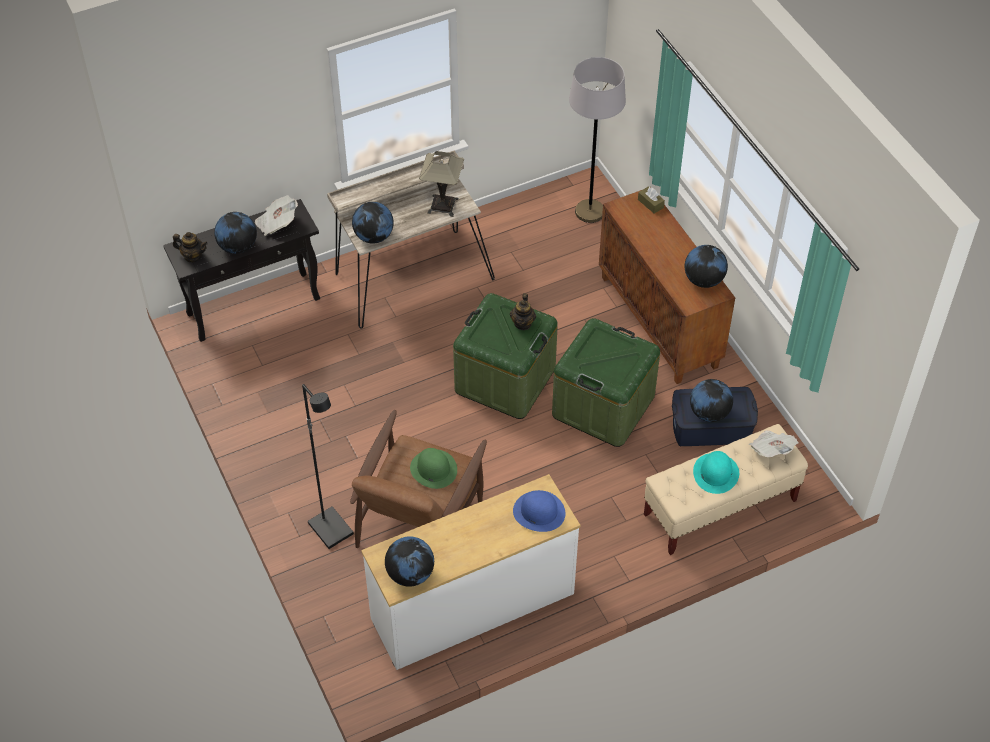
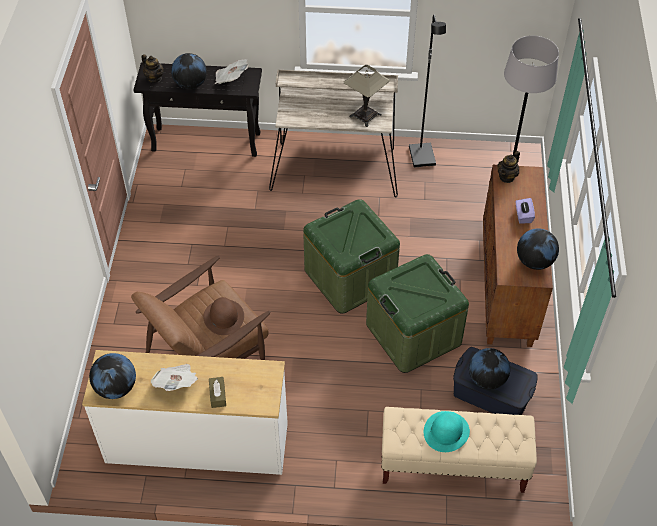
camera: 30 degrees right, 0 degrees up
(332, 529) = (140, 330): black floor lamp -> black floor lamp (423, 156)
(374, 236) = (295, 117): globe -> none
(433, 469) = (223, 317): green hat -> brown hat
(523, 323) = (368, 233): teapot -> teapot (507, 177)
(539, 512) = (253, 388): blue hat -> none
(650, 203) = (533, 180): brown tissue box -> brown tissue box (217, 395)
(665, 241) = (523, 216): none -> purple tissue box
(771, 450) = (509, 436): newspaper -> newspaper (177, 383)

